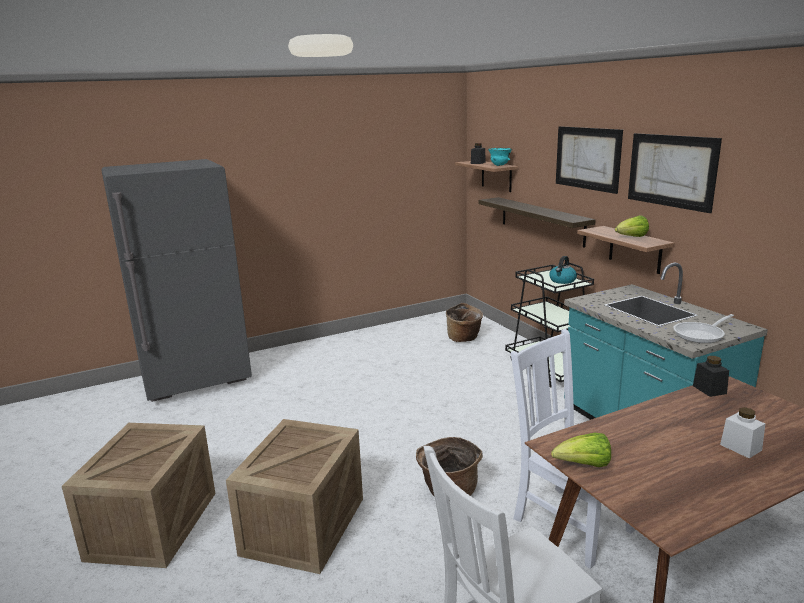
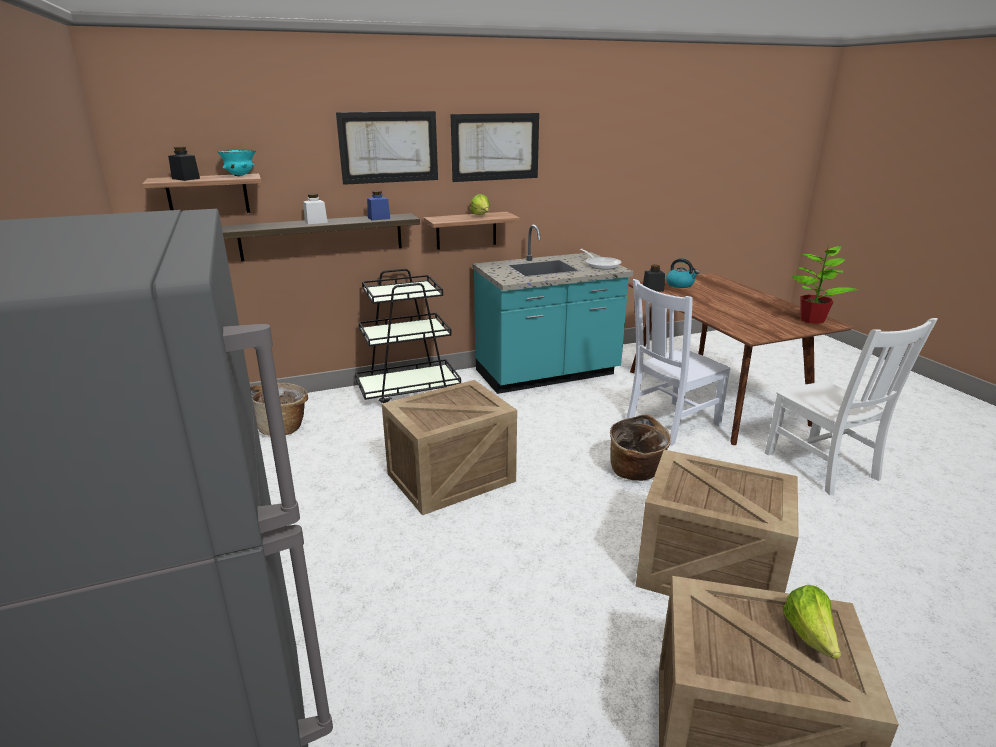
camera: 85 degrees left, 5 degrees up
(419, 403) = (452, 476): none -> crate
(559, 215) = (379, 218): none -> blue jar
(562, 281) = (408, 288): kettle -> kettle (680, 285)
(584, 465) = (775, 332): lettuce -> lettuce (810, 636)
(674, 511) = (812, 320): none -> potted plant
(740, 447) = (730, 296): white jar -> white jar (316, 222)

